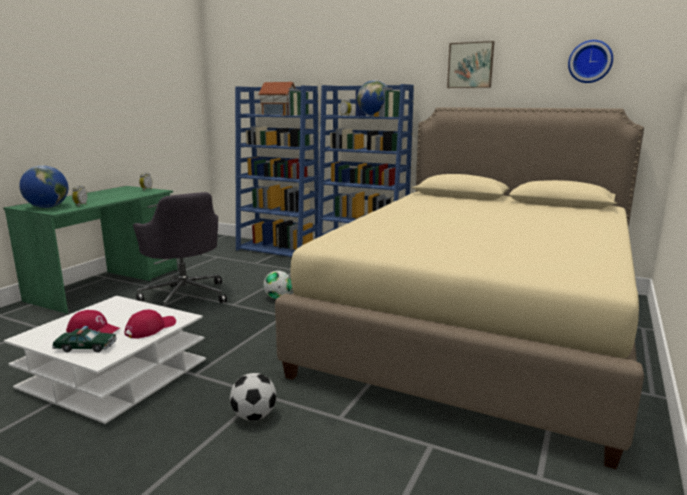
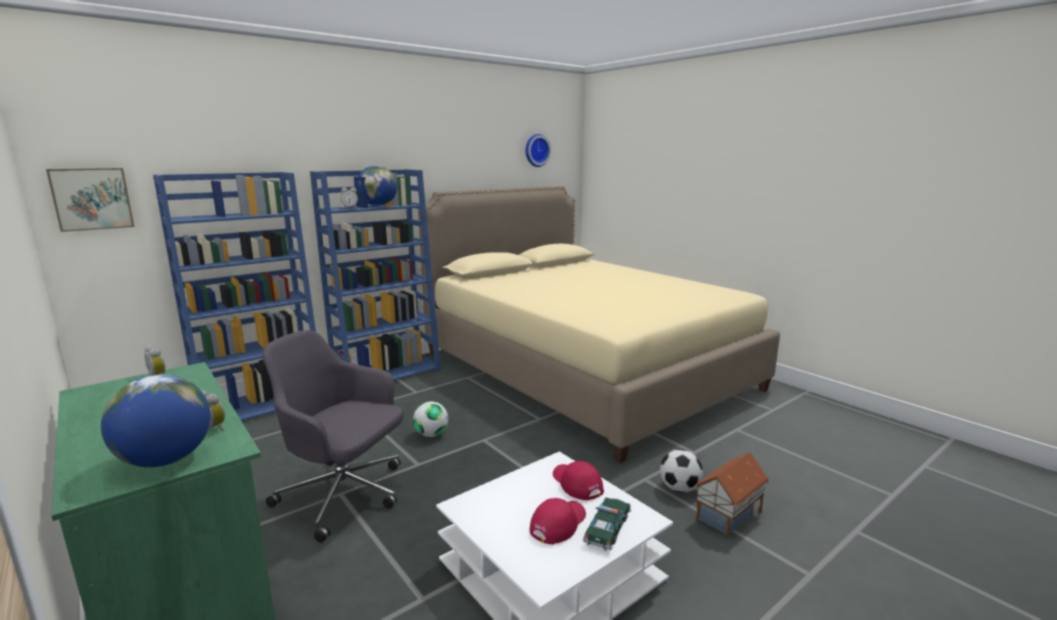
camera: 65 degrees left, 0 degrees up
(185, 296) = (345, 495): grey office chair -> grey office chair turned 150 degrees counterclockwise
(279, 114) = (239, 215): toy house -> toy house (729, 516)
(470, 65) = (455, 150): picture -> picture (92, 199)

